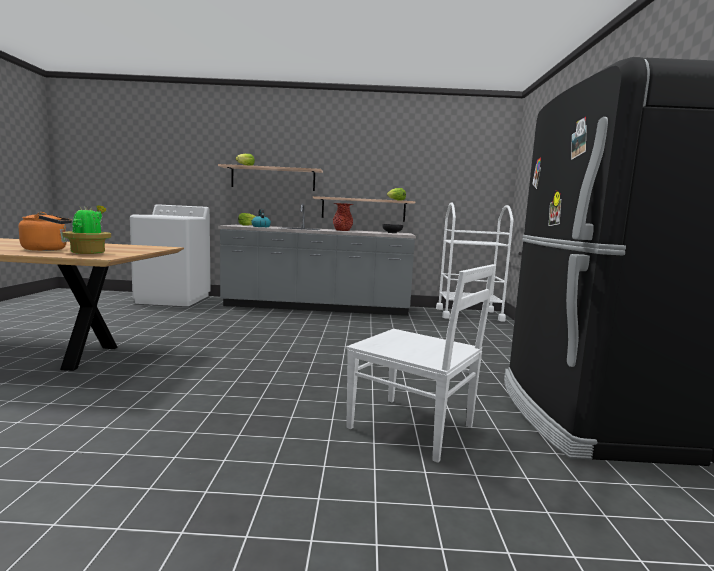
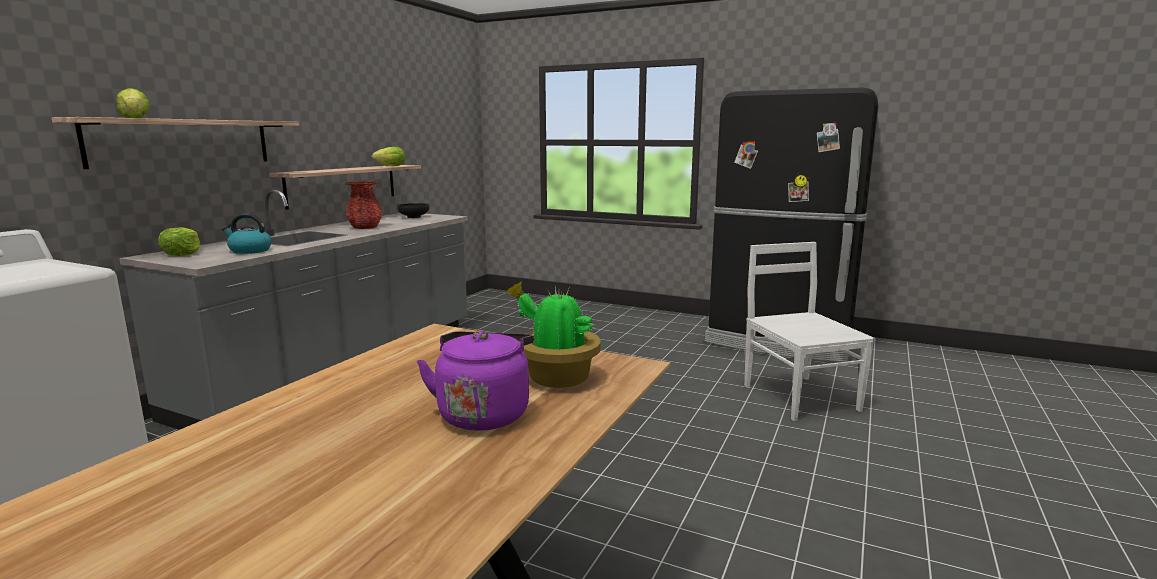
camera: 65 degrees left, 5 degrees up
(48, 249) = (484, 413): orange kettle -> purple kettle
(413, 428) = (798, 396): white chair -> white chair turned 75 degrees counterclockwise
(468, 314) = (487, 302): white cart -> none

